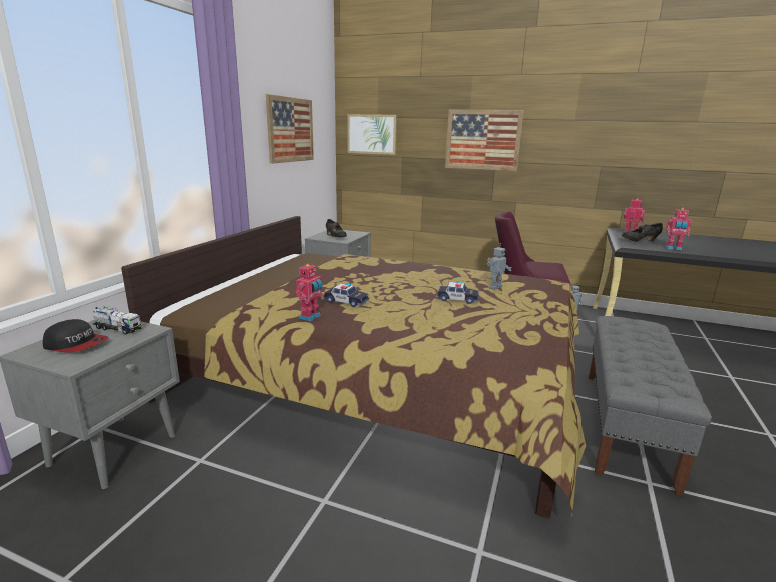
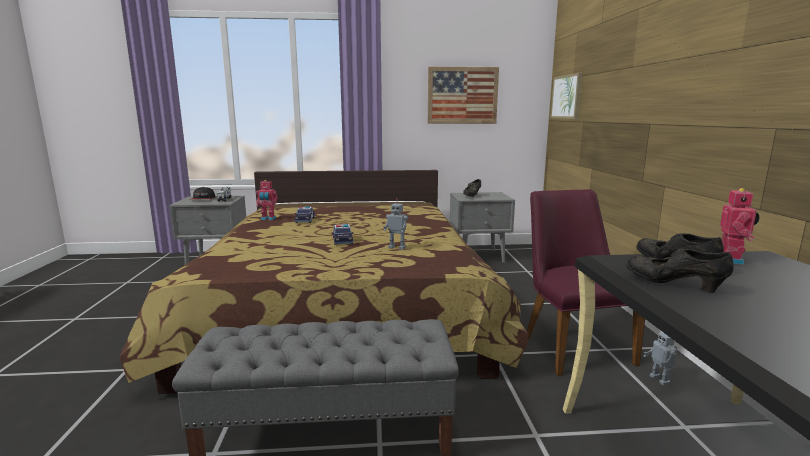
camera: 65 degrees right, 5 degrees down
(482, 140) = (639, 94): picture -> none
(673, 248) = (673, 285): toy robot -> black shoe

